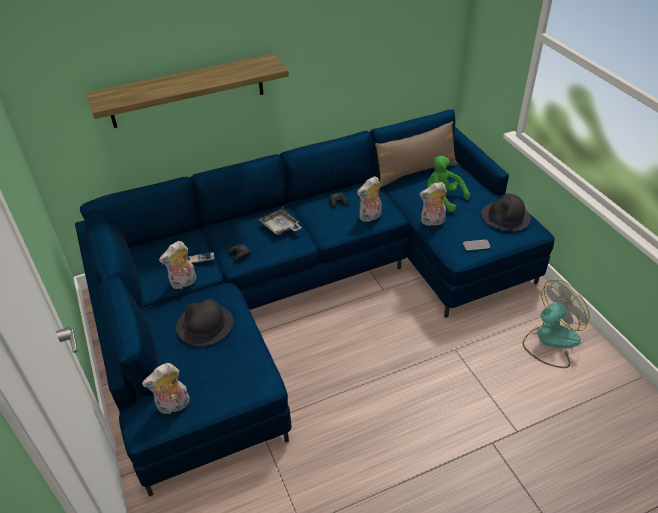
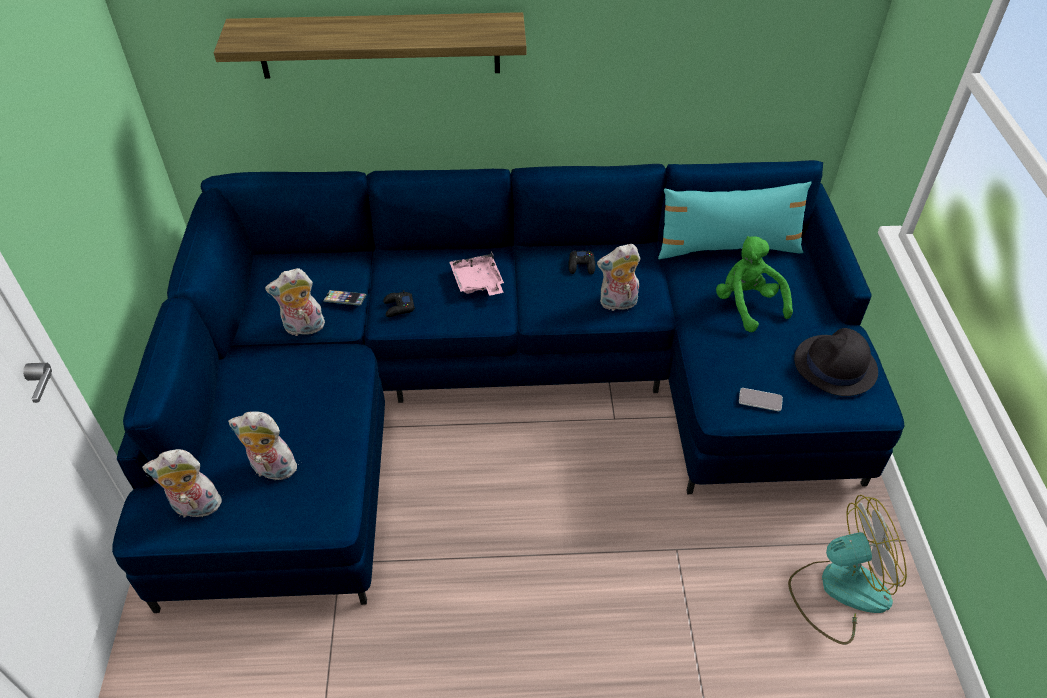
camera: 20 degrees right, 5 degrees up
(204, 325) = (296, 401): black hat -> none
(280, 227) = (478, 282): grey tray -> pink tray
(415, 171) = (728, 247): brown pillow -> turquoise pillow
(432, 222) = (710, 339): plush toy -> plush toy (271, 470)

